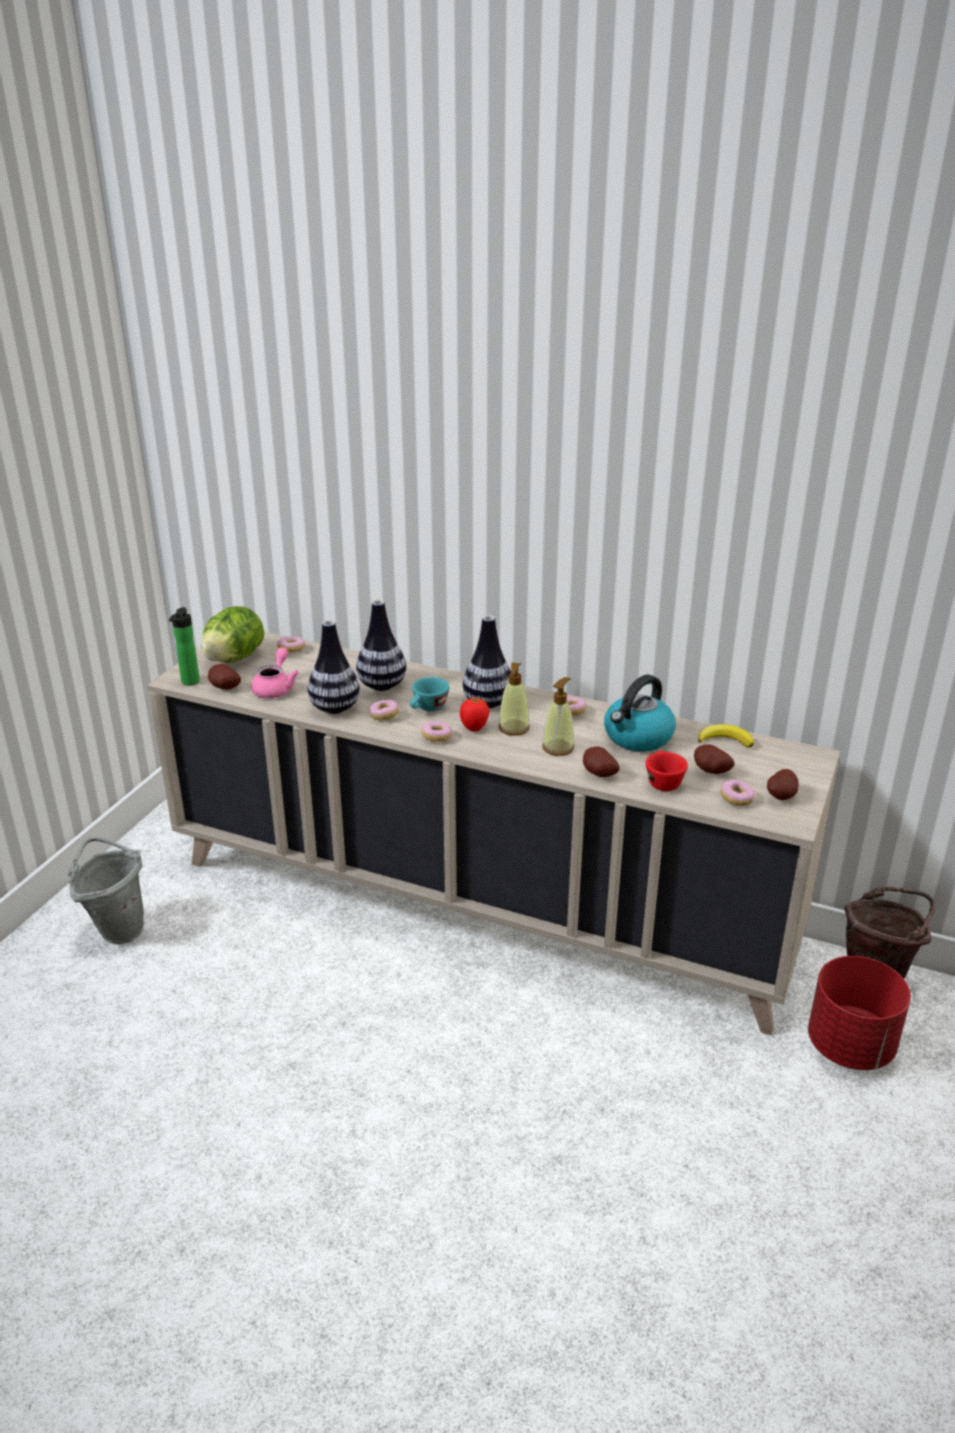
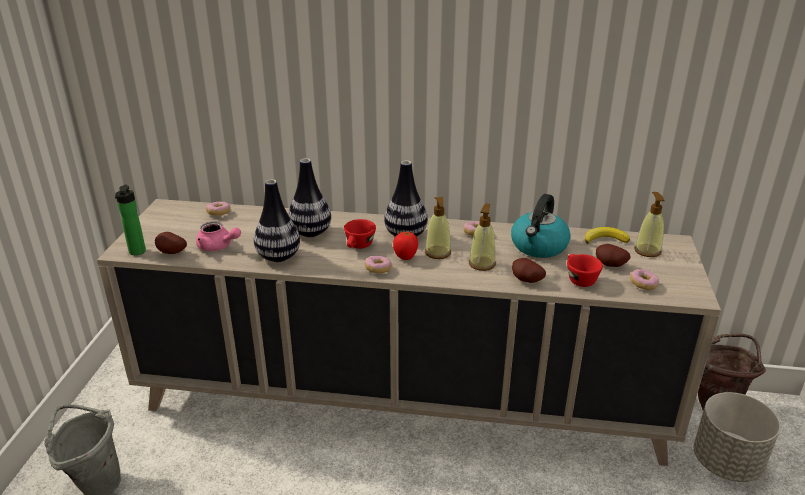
camera: 15 degrees left, 0 degrees up
(234, 658) = (170, 226): lettuce -> none
(275, 688) = (218, 247): pink teapot -> pink teapot turned 120 degrees clockwise
(384, 716) = (324, 257): donut -> none
(428, 708) = (358, 246): turquoise cup -> red cup
(769, 761) = (647, 251): none -> soap dispenser
(782, 797) = (675, 277): potato -> none
(851, 1046) = (727, 462): red planter -> grey planter

